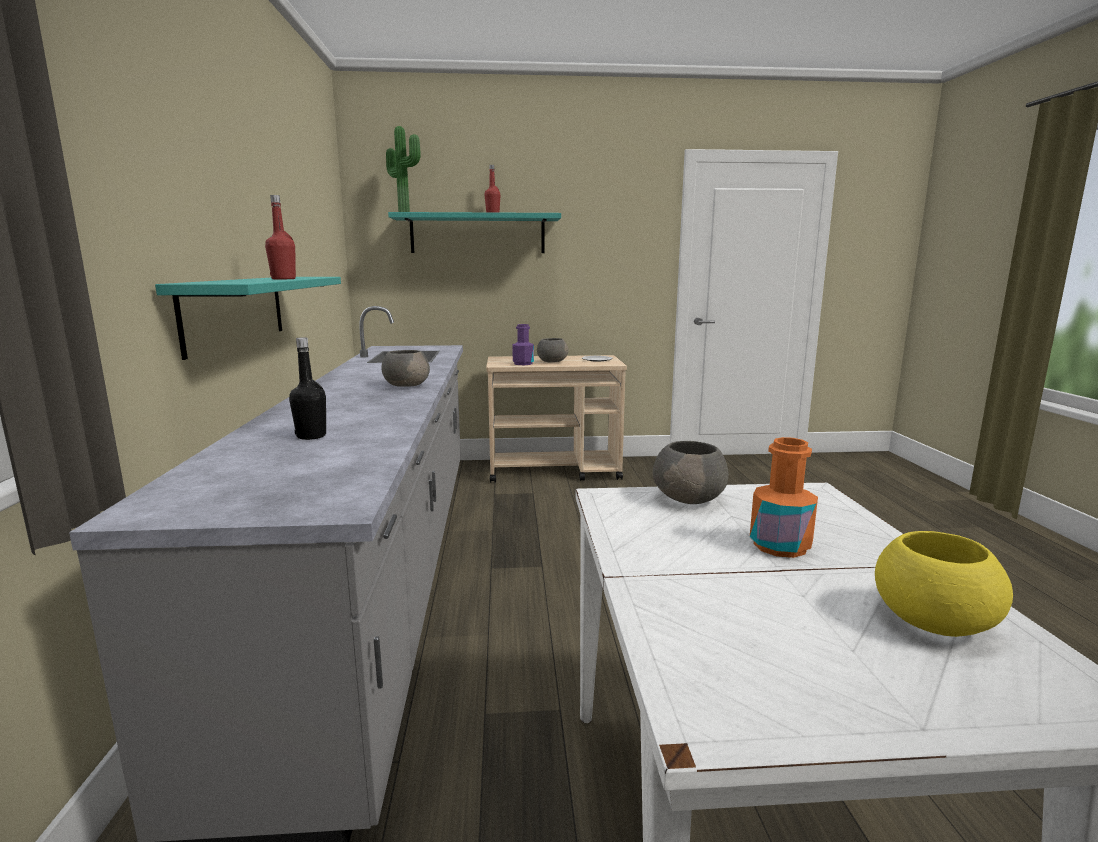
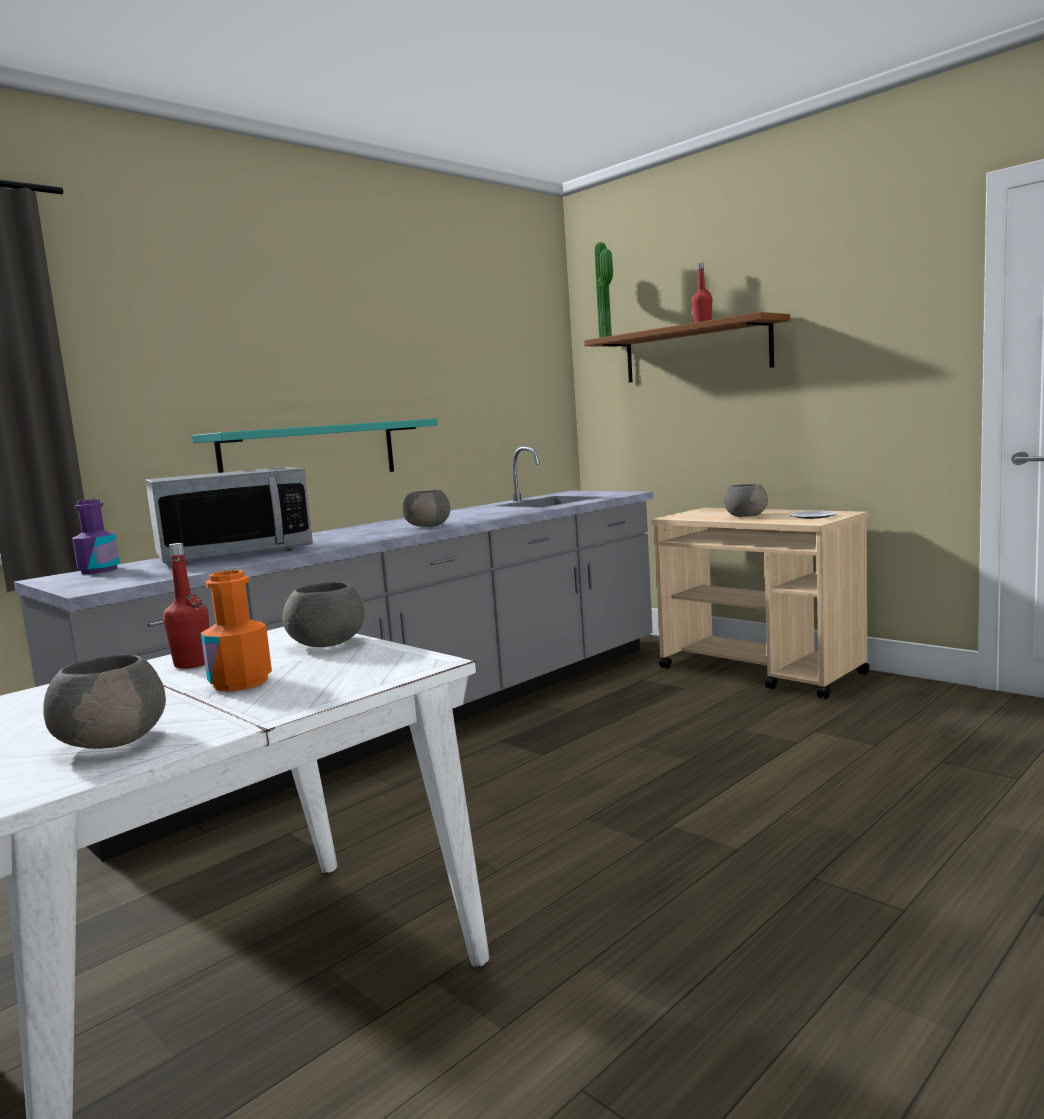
camera: 50 degrees right, 5 degrees down
(283, 279) = (326, 425): red bottle -> red bottle (192, 664)
(311, 436) = (234, 554): black bottle -> microwave
(477, 234) = (695, 352): turquoise shelf -> brown shelf
(523, 363) = (703, 517): purple bottle -> purple bottle (99, 570)
(930, 621) = (114, 741): yellow bowl -> grey bowl

